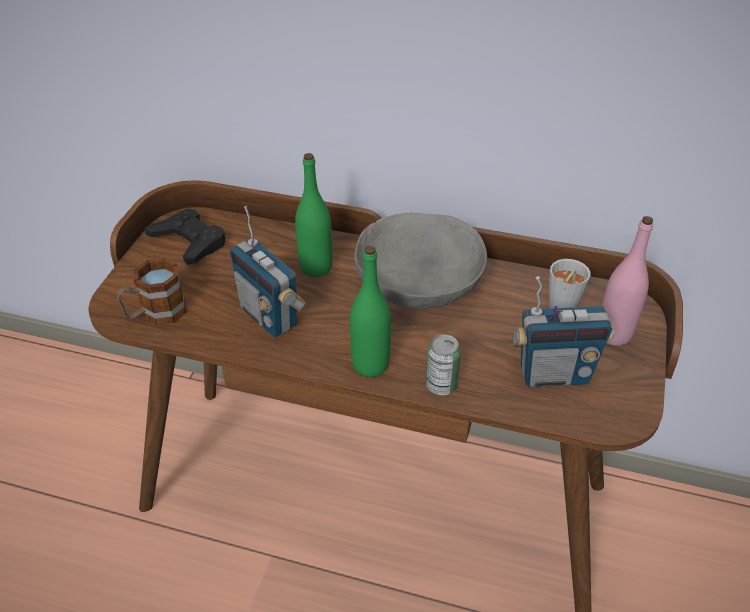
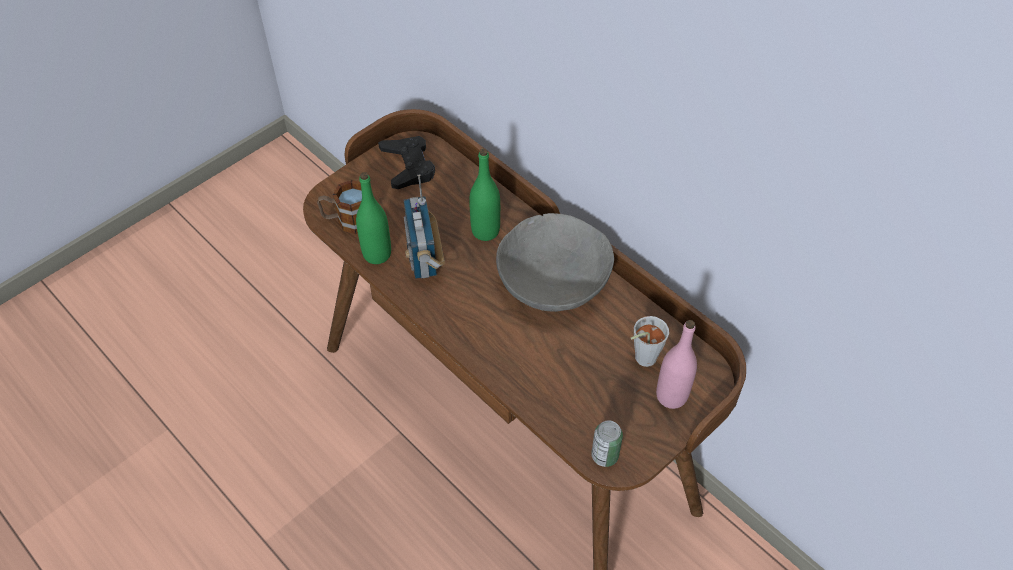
camera: 30 degrees right, 10 degrees up
(370, 364) = (467, 332): green bottle -> green bottle (377, 254)
(441, 385) = (504, 373): can -> can (604, 455)
(553, 374) = (594, 405): radio -> none

